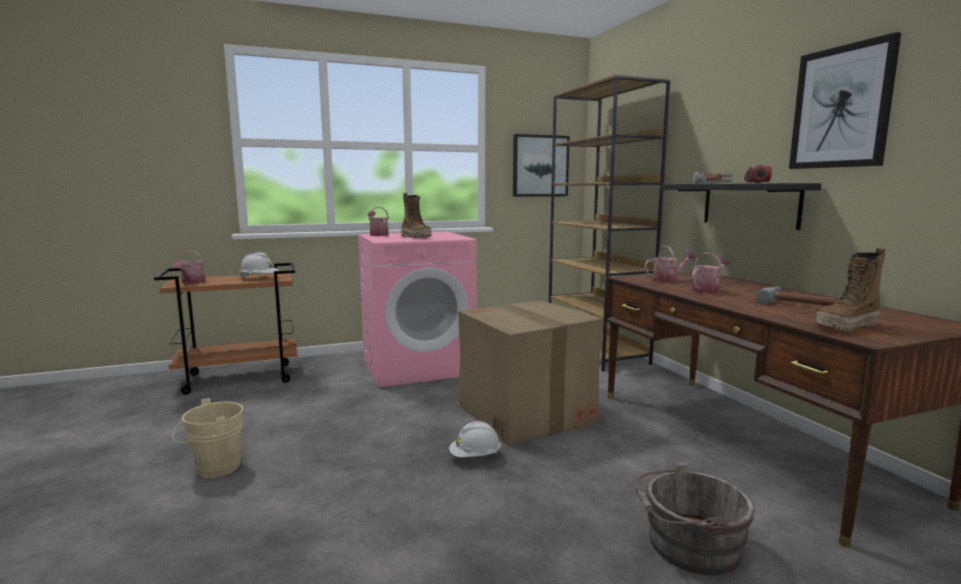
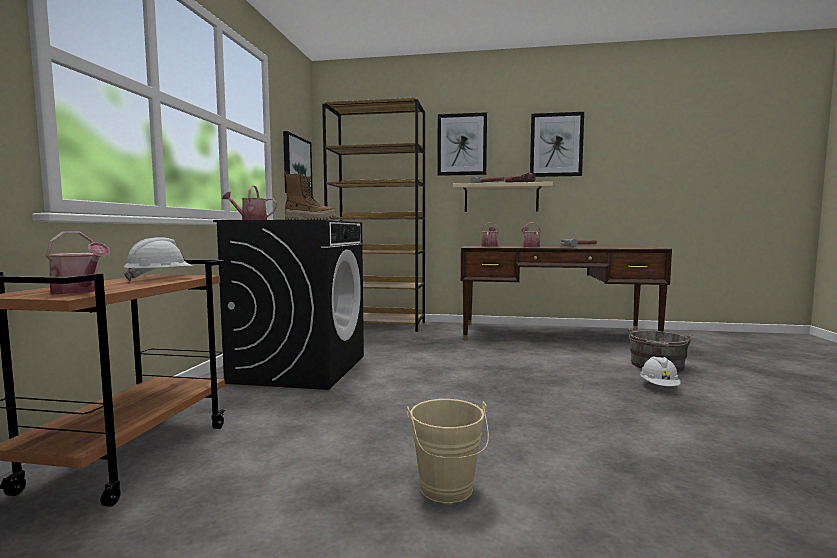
camera: 60 degrees left, 5 degrees down
(418, 366) = (300, 368): pink washing machine -> black washing machine
(475, 457) = (523, 384): white hard hat -> white hard hat (659, 386)
(526, 414) = (465, 360): cardboard box -> none
(709, 121) = (462, 144): none -> picture
(750, 205) = (501, 198): black shelf -> beige shelf
(846, 327) = (631, 247): boot -> none

